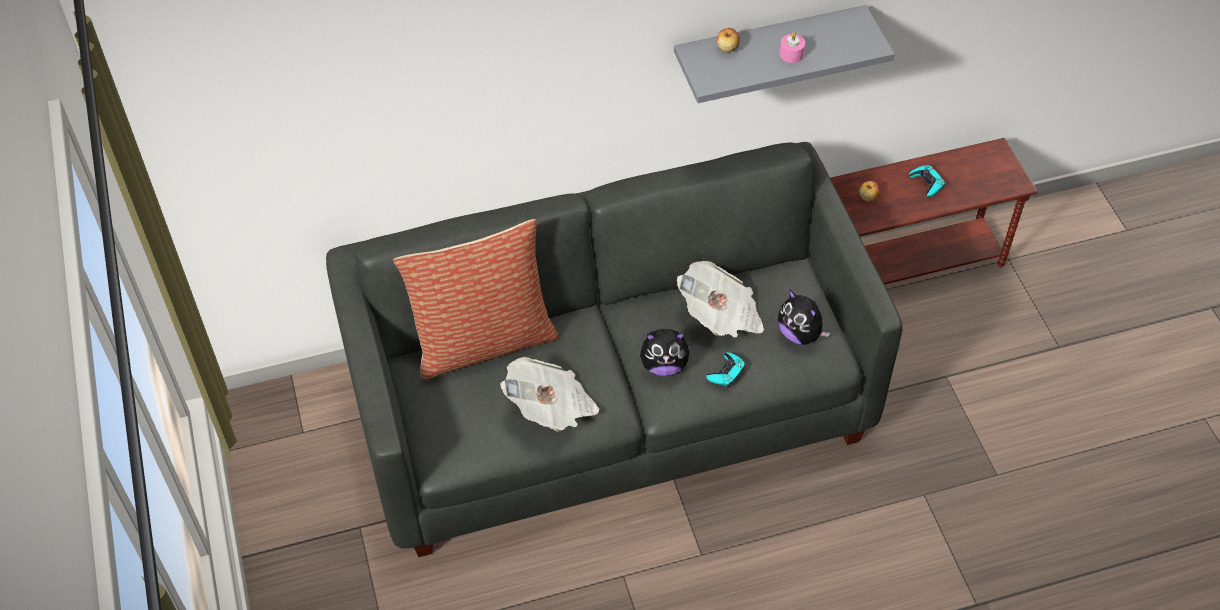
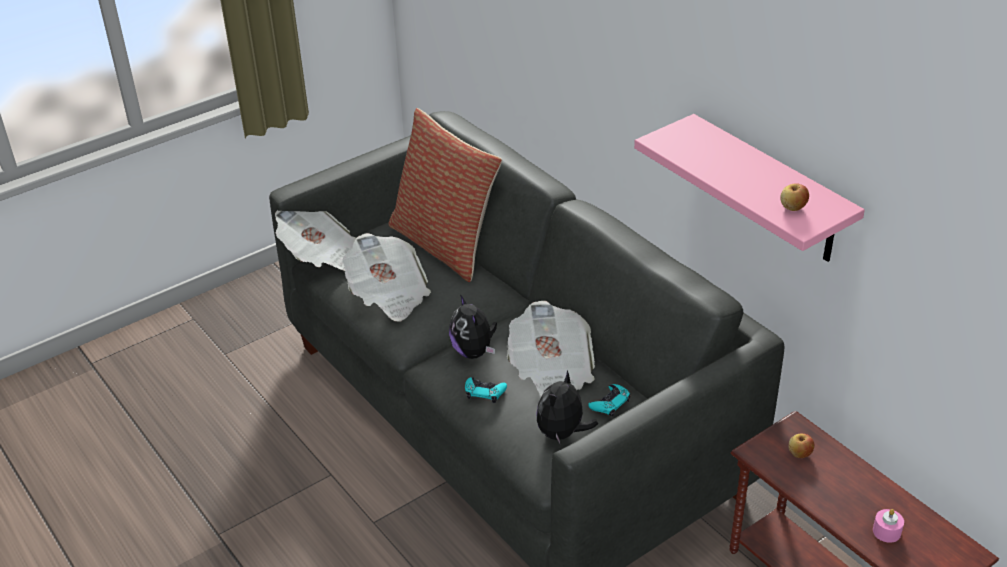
camera: 70 degrees right, 15 degrees down
(442, 454) = (320, 256): none -> newspaper
(727, 48) = (715, 141): apple -> apple (793, 207)
(768, 49) = (770, 190): grey shelf -> pink shelf
(791, 54) = (740, 178): pink candle -> pink candle (886, 531)
(926, 183) = (861, 499): turquoise game controller -> turquoise game controller (610, 403)

